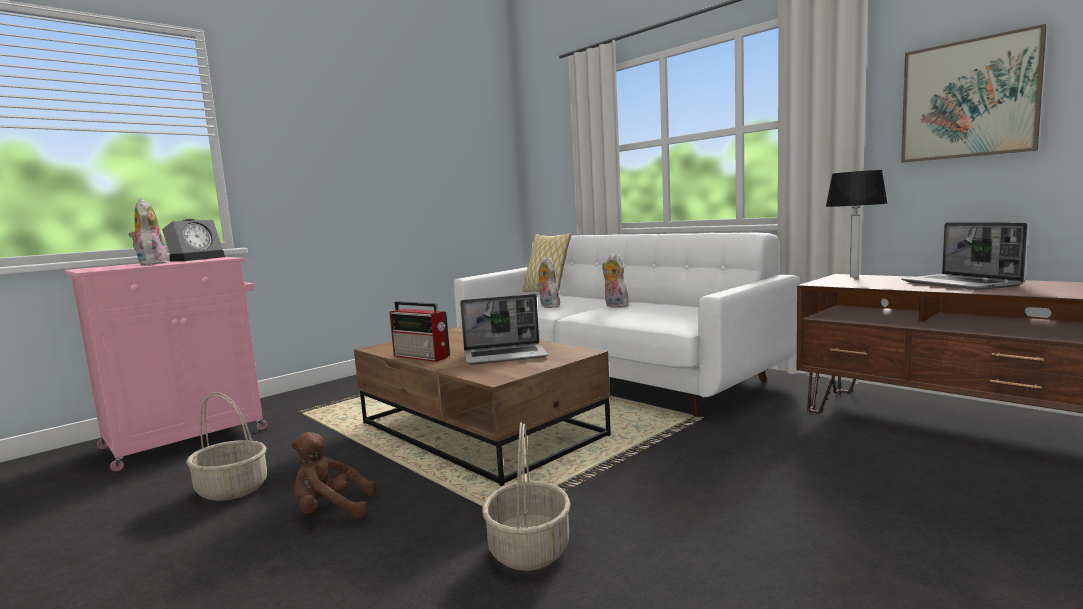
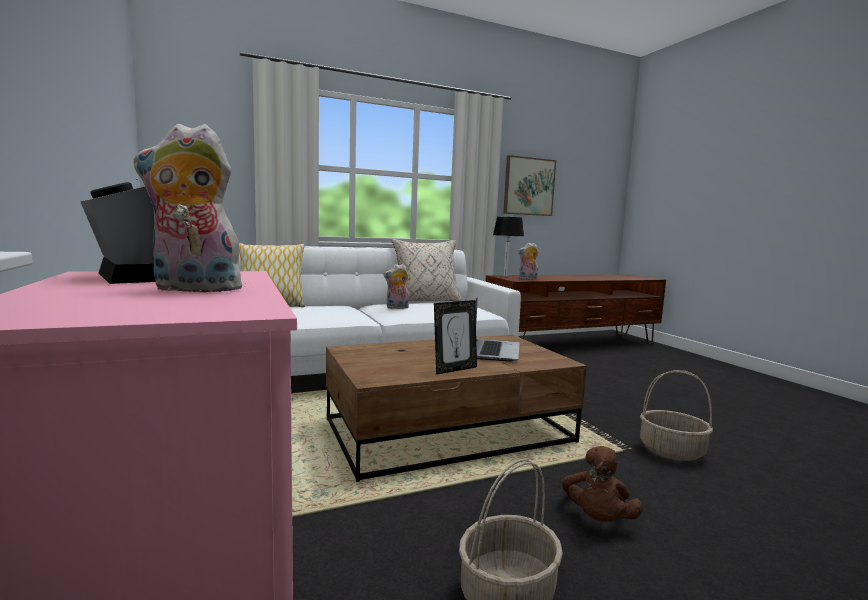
camera: 70 degrees left, 0 degrees up
(422, 356) = (454, 369): radio -> picture frame
(548, 306) = (344, 315): plush toy -> plush toy (527, 279)
(692, 304) = (425, 301): none -> beige pillow
(961, 284) = (556, 277): laptop -> none

